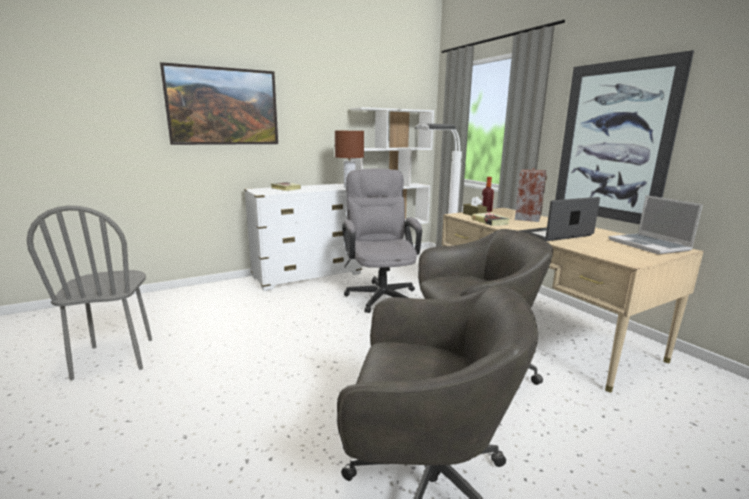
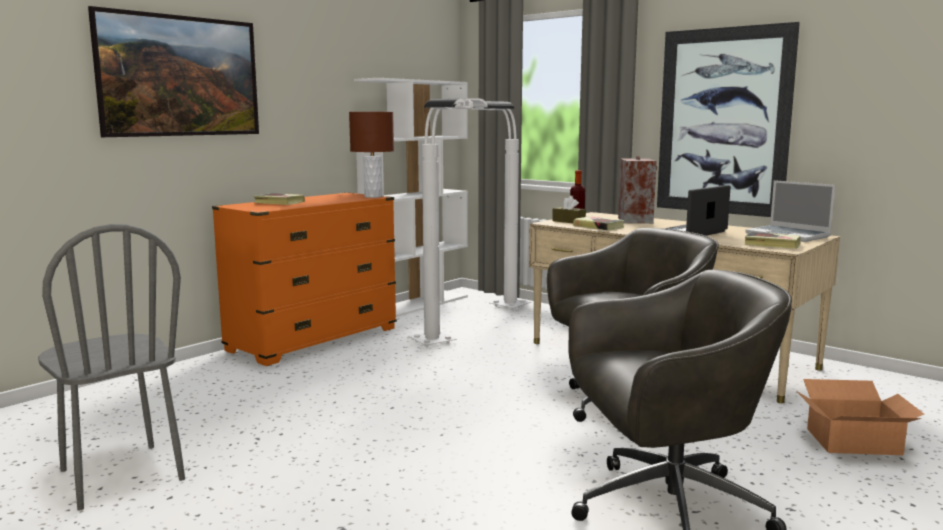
camera: 20 degrees left, 5 degrees down
(307, 276) = (314, 340): white dresser -> orange dresser
(380, 294) = (446, 348): grey office chair -> white floor lamp
(621, 254) = (772, 244): none -> book
(660, 455) = (854, 442): none -> cardboard box

